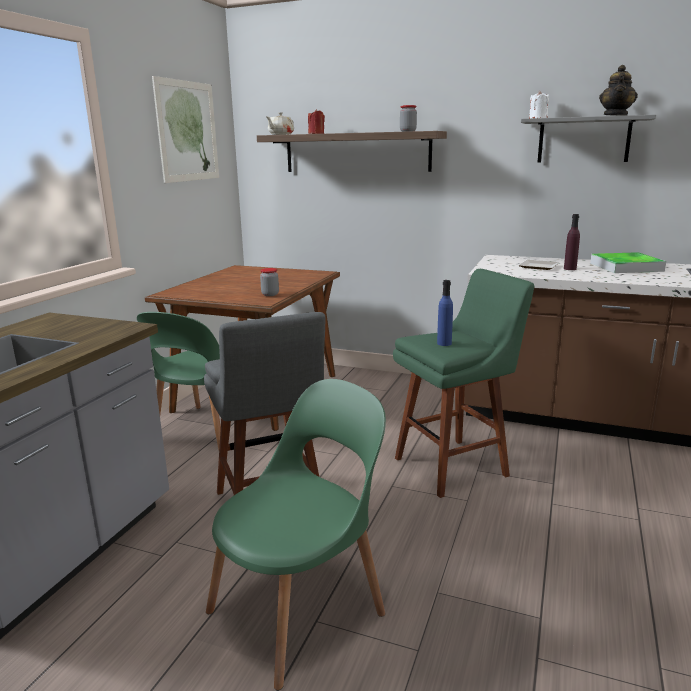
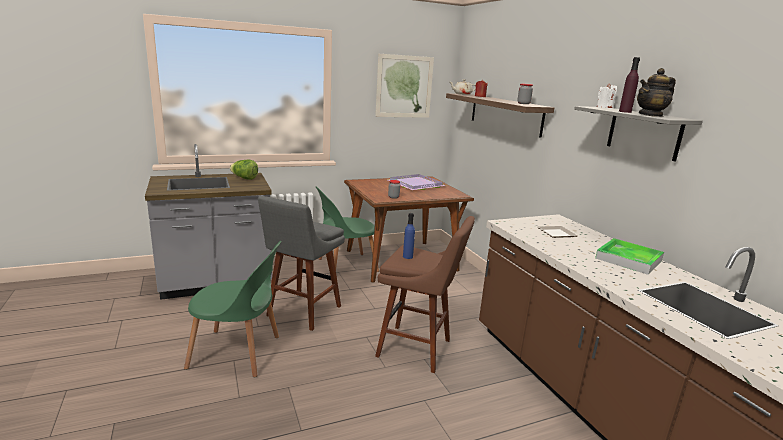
camera: 45 degrees right, 0 degrees up
(53, 326) = (244, 178): none -> lettuce
(249, 276) = (417, 184): none -> purple tray
(455, 465) = (418, 349): green stool -> brown stool
(570, 269) = (573, 243): purple bottle -> purple bottle (625, 112)

